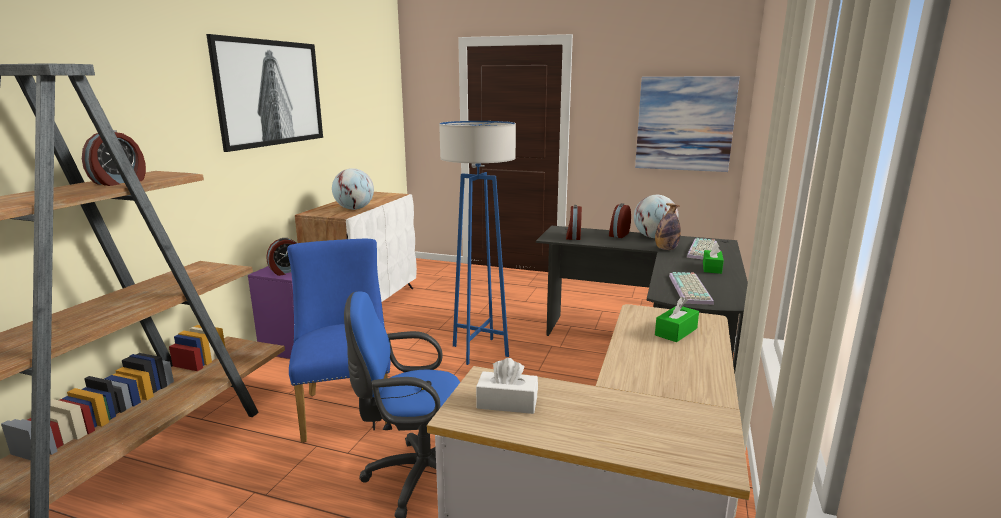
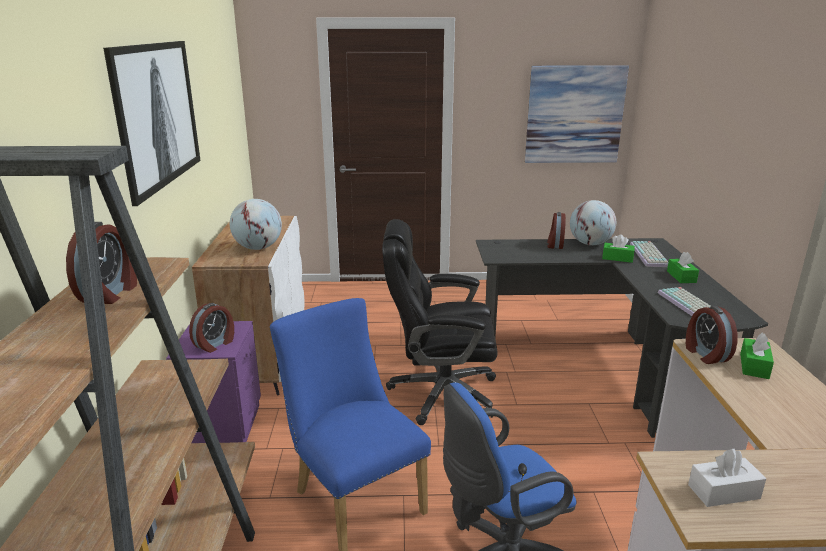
camera: 20 degrees left, 5 degrees up
(480, 351) = (440, 393): blue floor lamp -> black office chair
(573, 237) = (515, 253): alarm clock -> alarm clock (705, 354)
(666, 249) = (617, 258): bottle -> green tissue box

